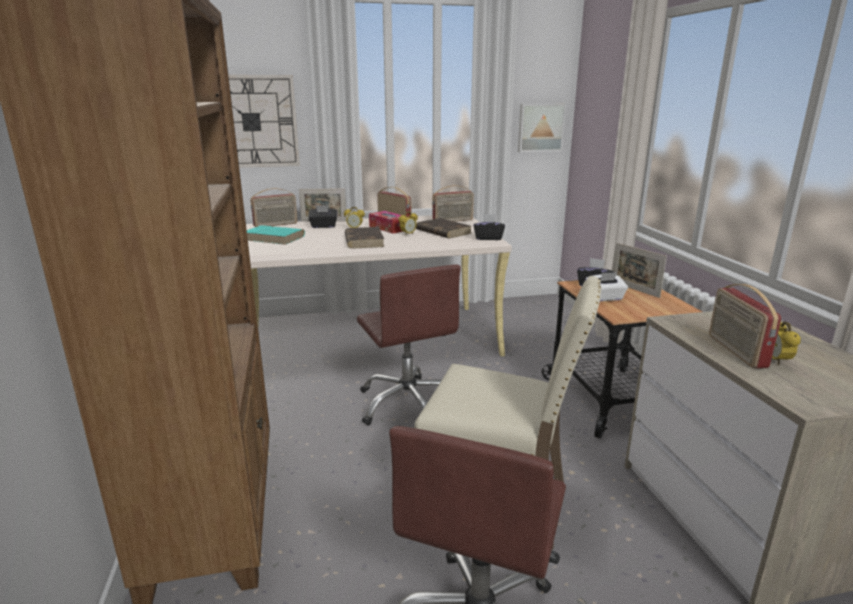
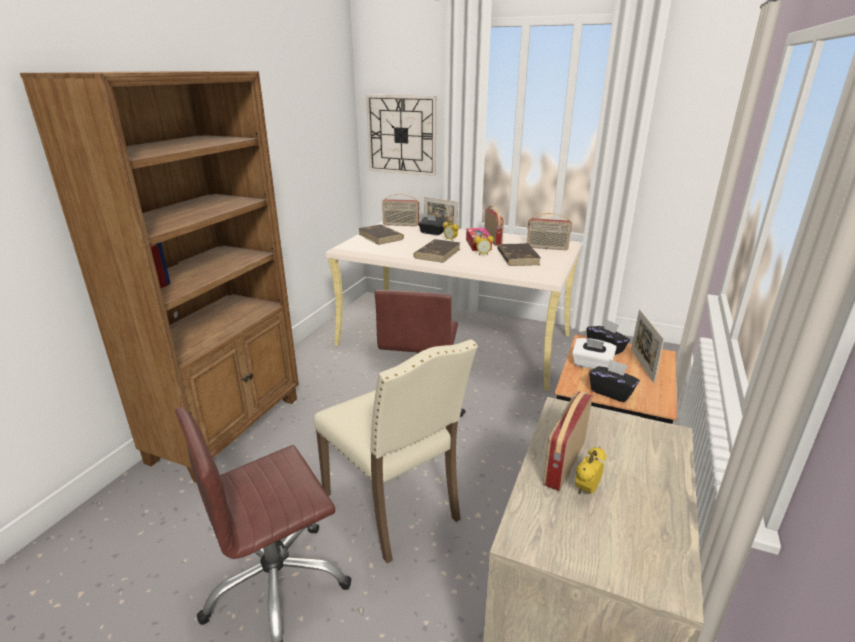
camera: 35 degrees right, 5 degrees up
(274, 238) = (381, 237): turquoise book -> brown book
(488, 238) = (546, 273): black tissue box -> black tissue box (611, 392)
(540, 127) = (686, 160): picture -> none

